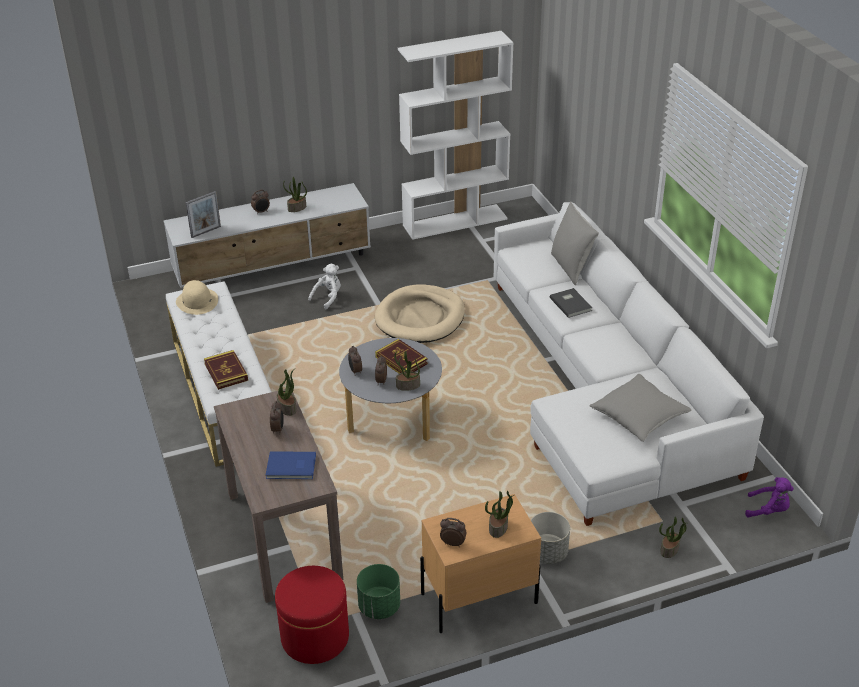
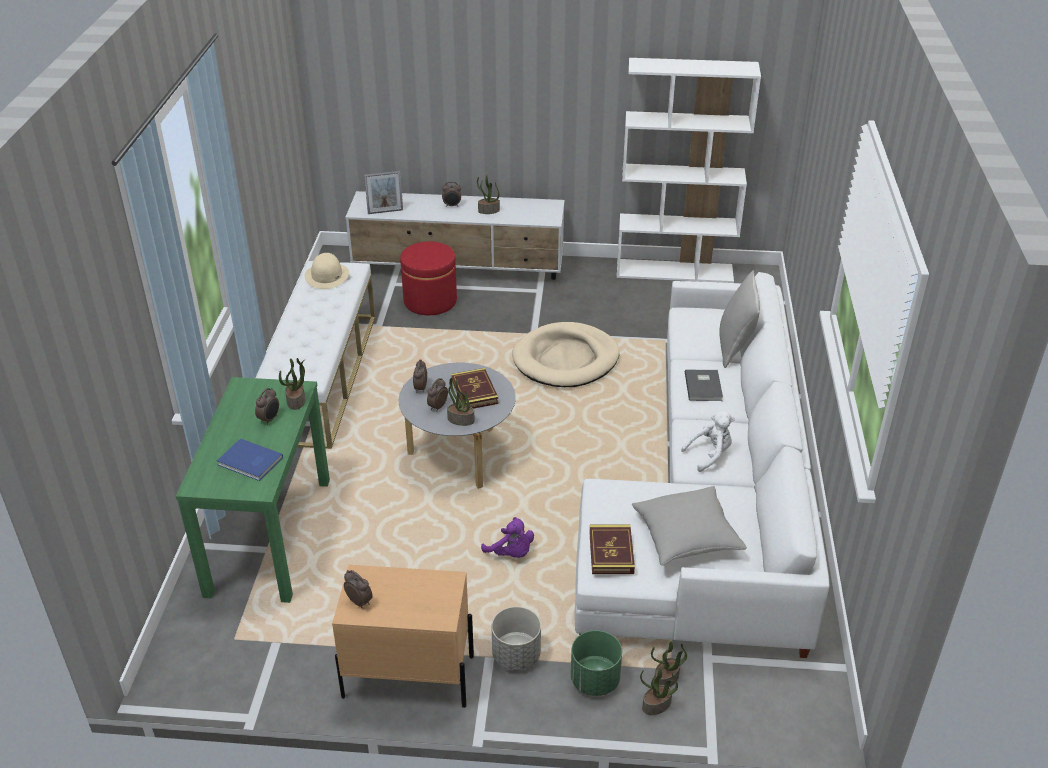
camera: 25 degrees right, 0 degrees up
(226, 372) = (298, 351): book -> book (611, 552)
(283, 535) = (269, 535): brown console table -> green console table
(315, 637) = (220, 651): red ottoman -> red ottoman (430, 301)
(328, 297) = (489, 312): white plush toy -> white plush toy (710, 455)
(379, 606) = (303, 645): green planter -> green planter (594, 680)
(498, 528) = (419, 603): potted plant -> potted plant (666, 679)
(768, 510) = (810, 705): purple plush toy -> purple plush toy (511, 553)

